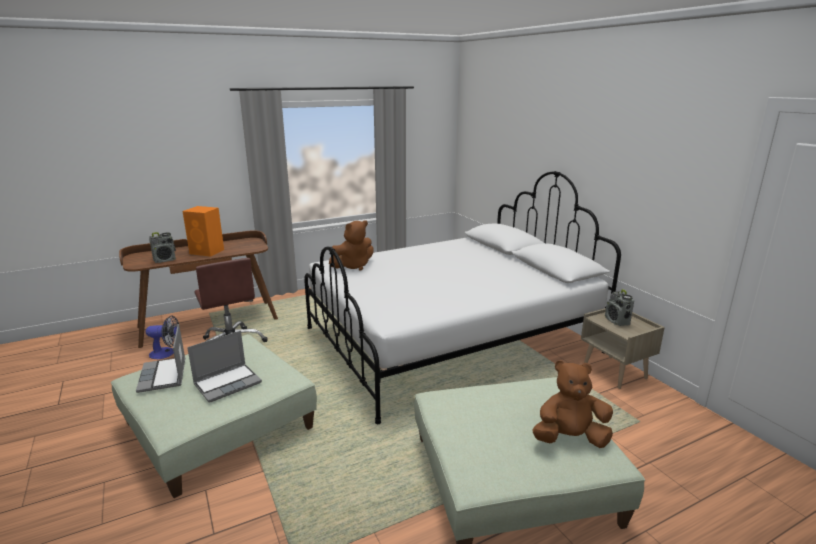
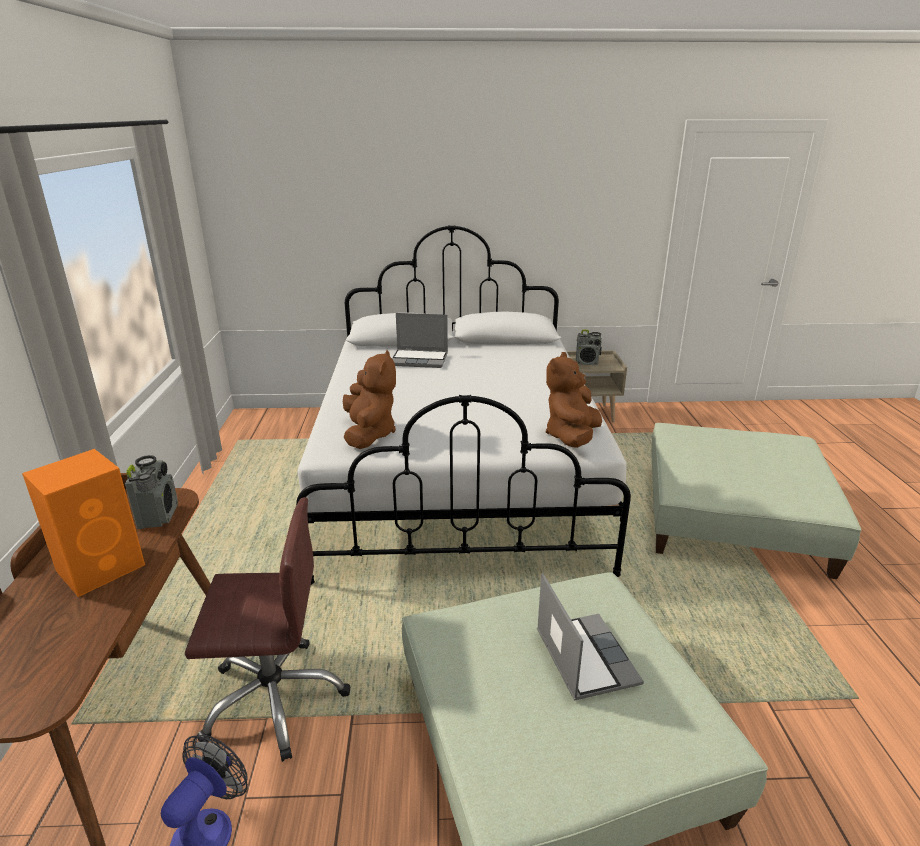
camera: 65 degrees left, 5 degrees up
(163, 376) = (524, 746): laptop -> laptop (420, 359)
(165, 260) = (73, 642): radio -> radio (158, 516)
(569, 438) = (762, 447): brown plush toy -> brown plush toy (571, 437)

